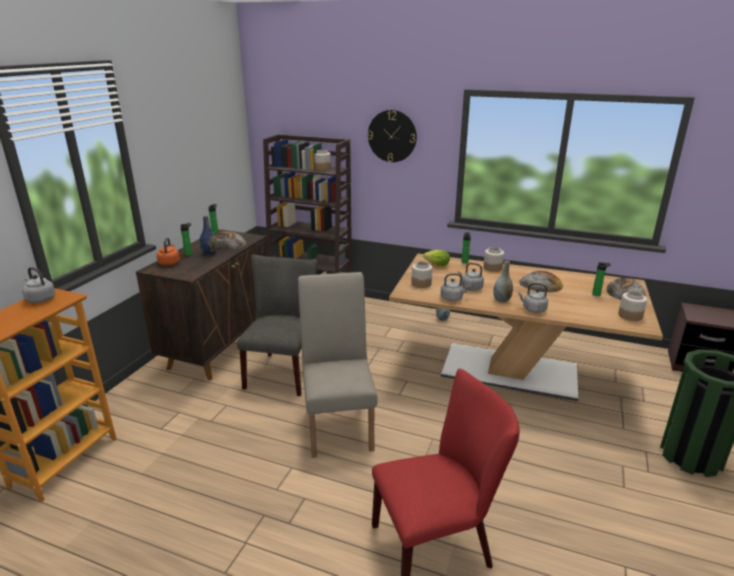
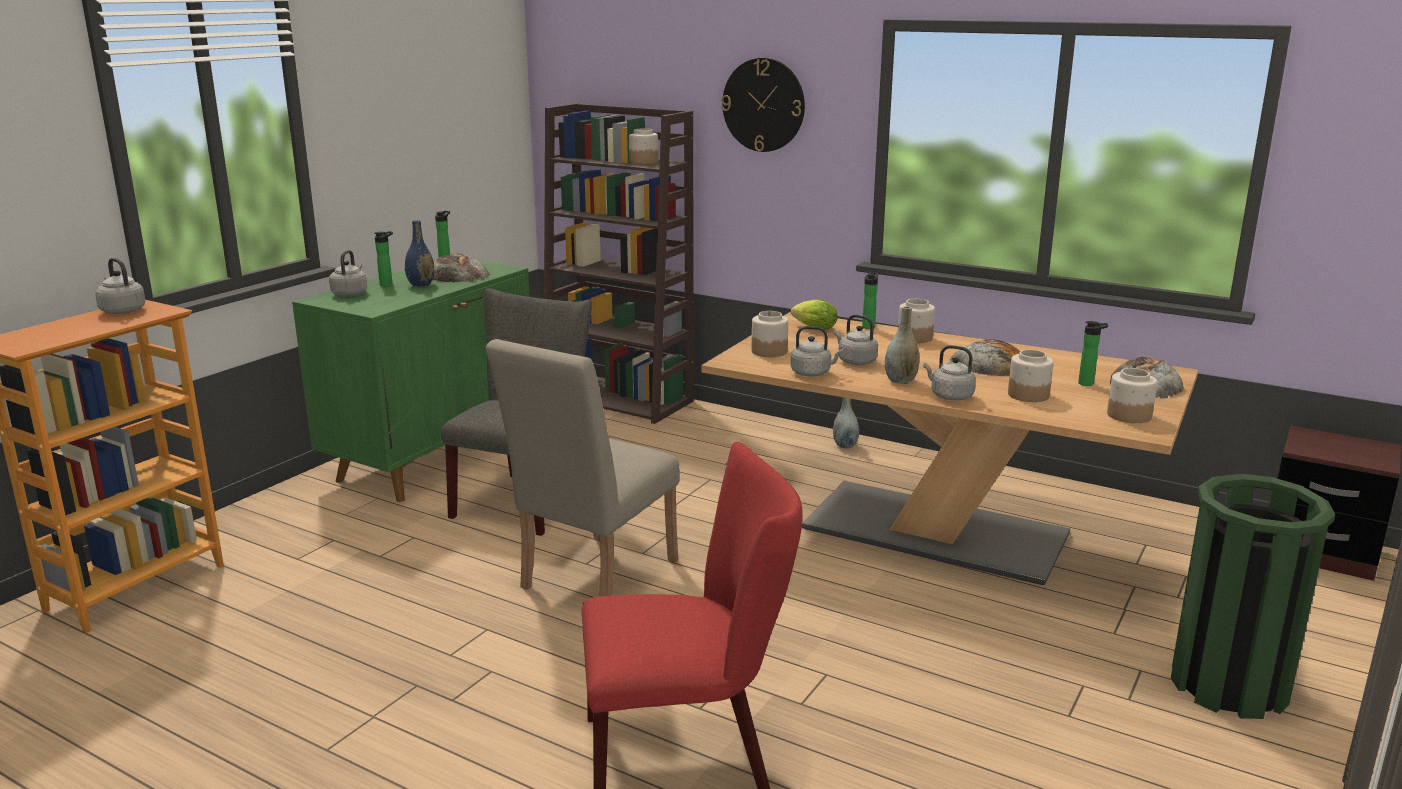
camera: 10 degrees right, 5 degrees down
(169, 262) = (350, 293): orange kettle -> grey kettle
(220, 348) = (434, 459): brown cabinet -> green cabinet
(339, 423) = (591, 578): beige chair -> beige chair turned 150 degrees counterclockwise
(572, 305) = (1029, 395): none -> jar

